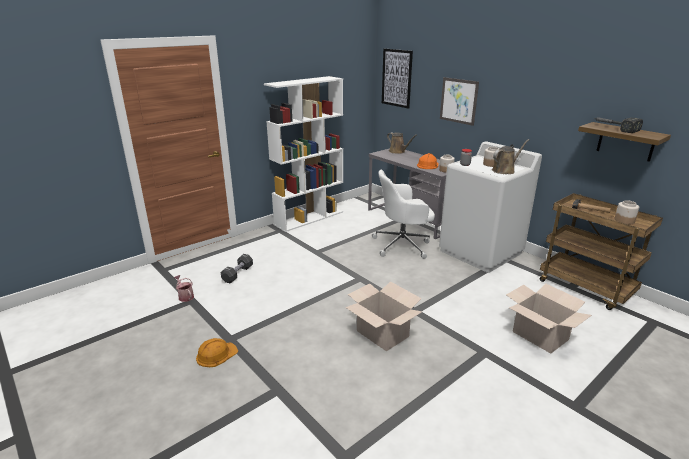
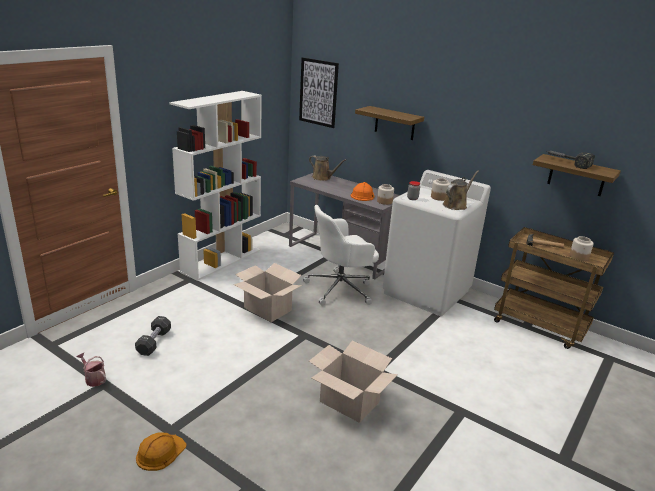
camera: 15 degrees left, 0 degrees up
(458, 101) = (394, 123): picture -> shelf
(540, 335) = (511, 385): cardboard box -> cardboard box (268, 309)

